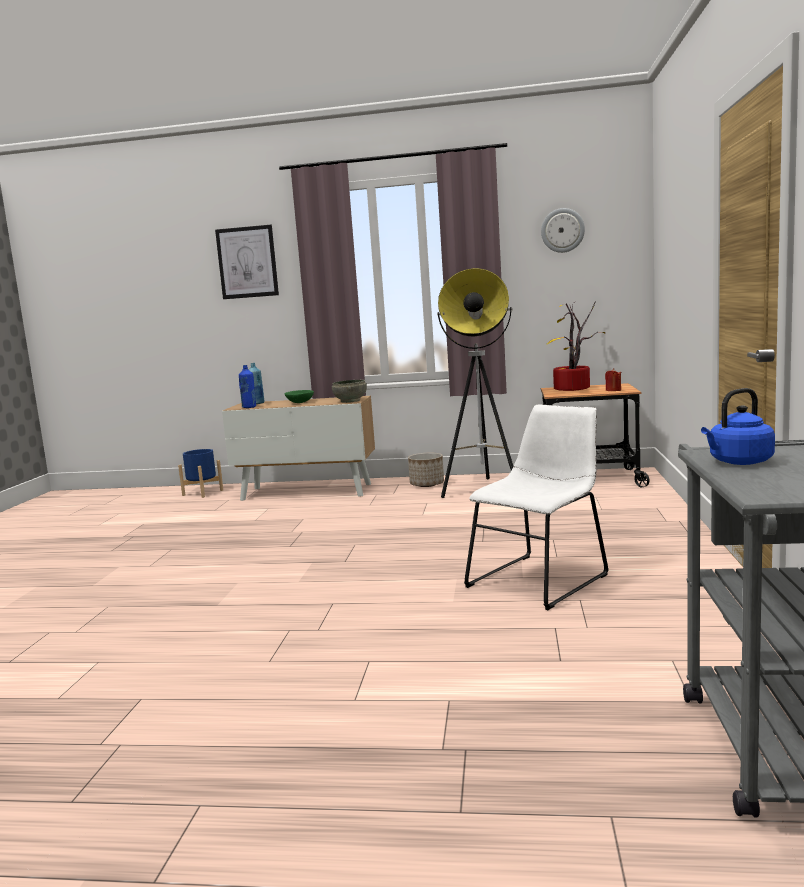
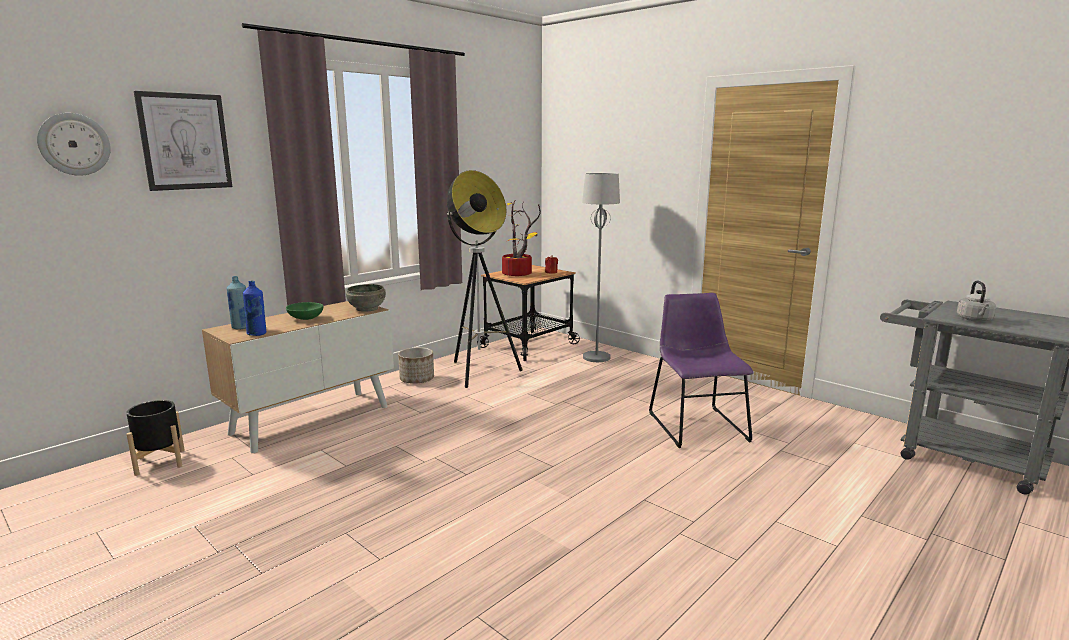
camera: 55 degrees left, 5 degrees up
(202, 493) = (160, 462): blue planter -> black planter
(541, 579) = (696, 424): white chair -> purple chair
(562, 230) = (491, 137): wall clock -> wall clock (74, 144)
(626, 503) = (596, 358): none -> grey floor lamp
(738, 462) = (975, 320): blue kettle -> grey kettle

